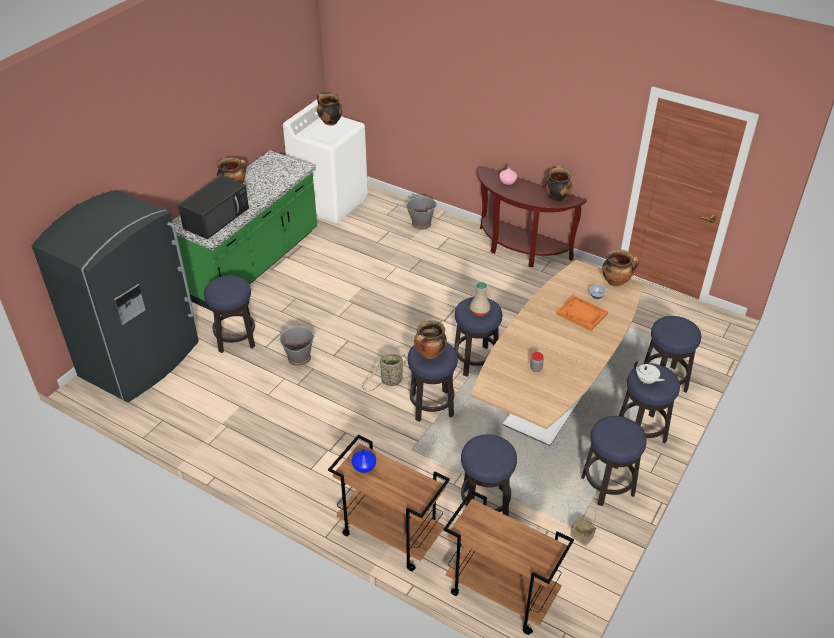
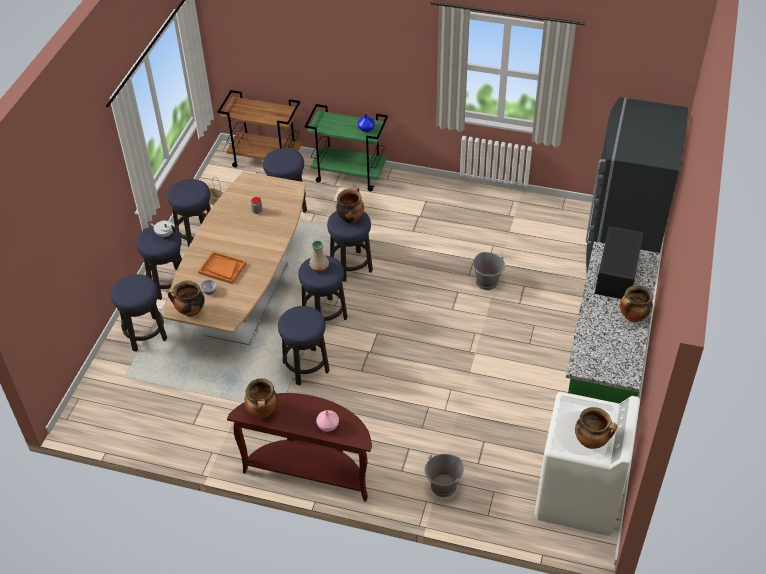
camera: 165 degrees right, 5 degrees up
(236, 339) = (556, 287): stool -> stool (306, 367)
(389, 535) = (350, 175): brown cart -> green cart
(390, 382) = (395, 279): basket -> none

